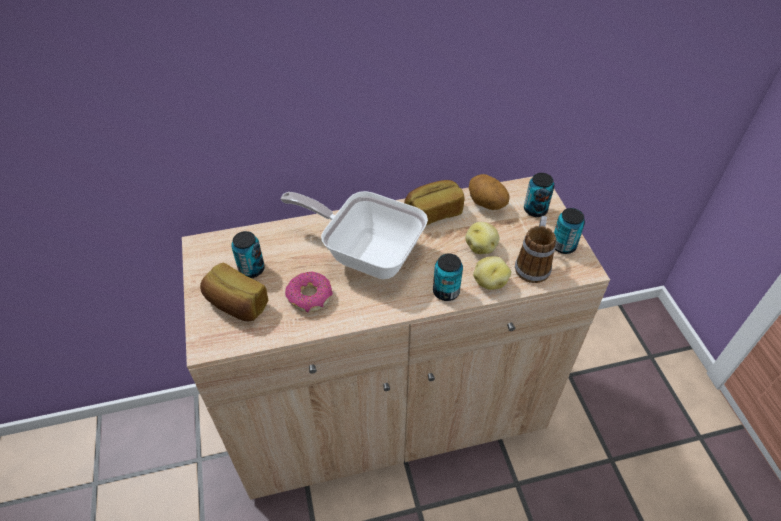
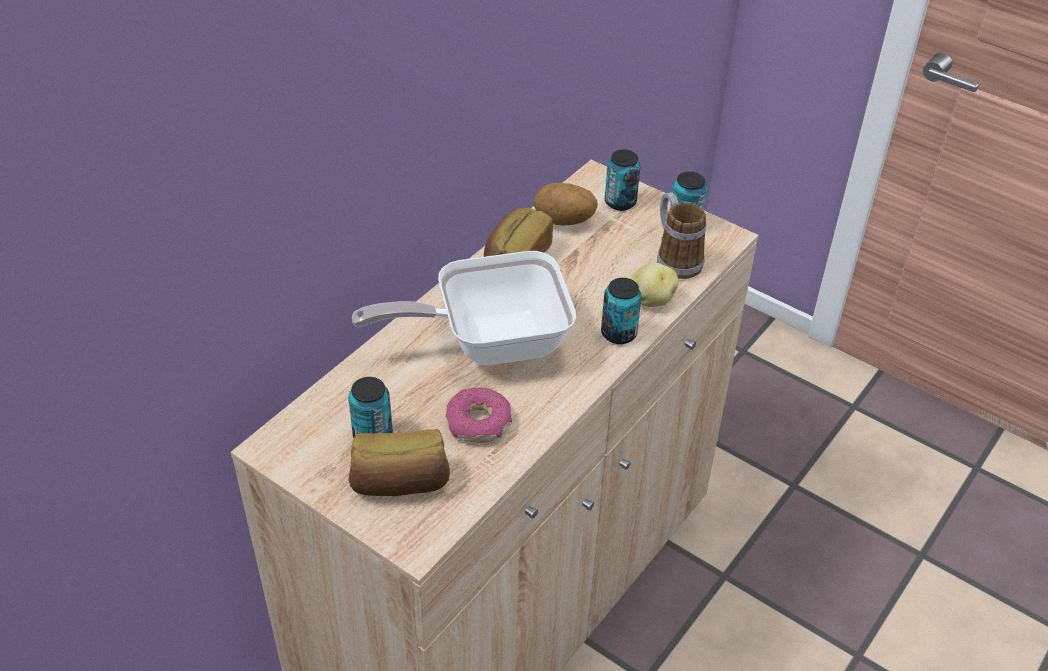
camera: 40 degrees left, 5 degrees down
(481, 247) = (606, 269): potato -> none

